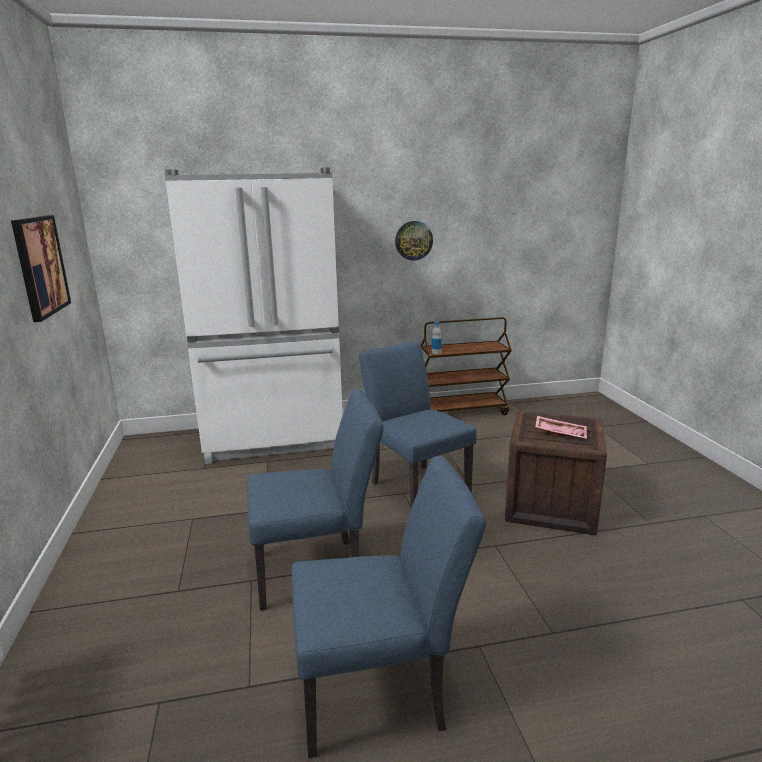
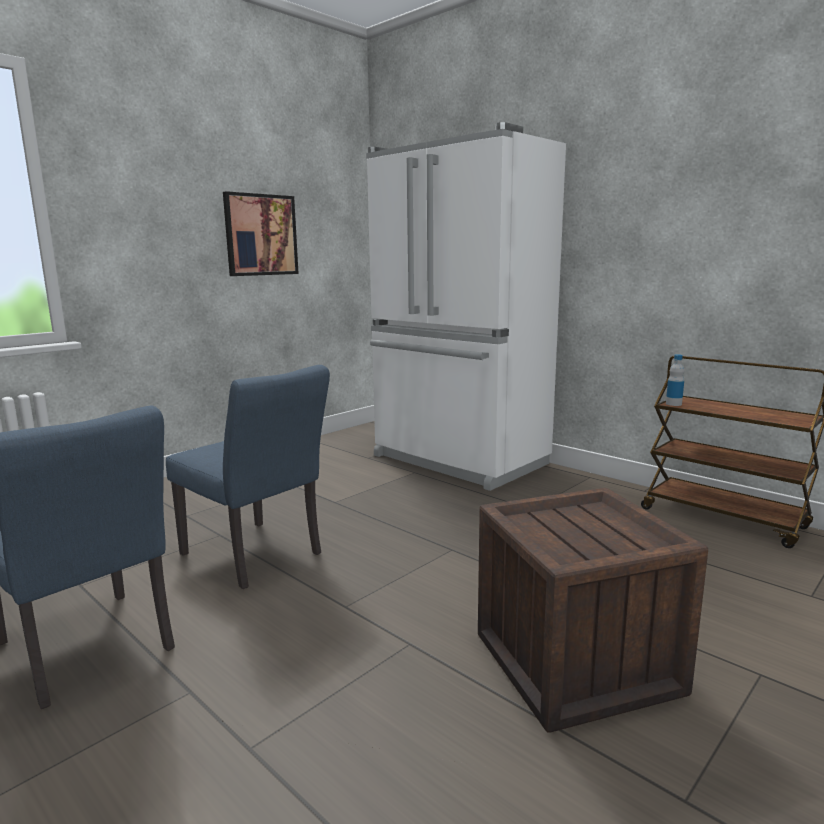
camera: 55 degrees right, 5 degrees down
(413, 240) = (685, 230): wall clock -> none
(415, 486) = (475, 551): blue chair -> none
(560, 433) = (588, 531): pink tray -> none

